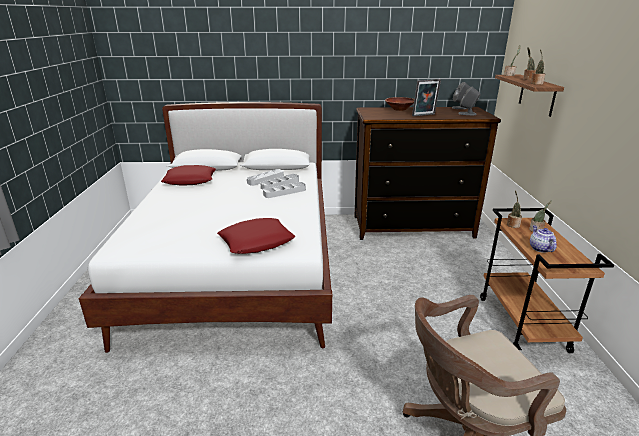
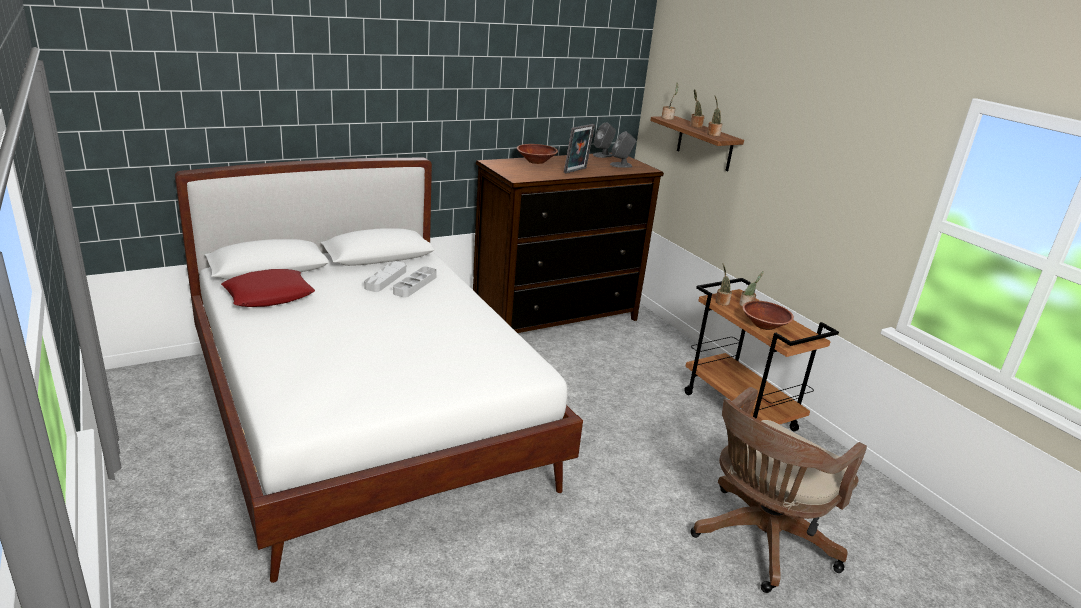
camera: 30 degrees left, 0 degrees up
(256, 241) = (472, 372): red pillow -> none
(284, 192) = (434, 296): grey tray -> none
(540, 248) = (764, 325): teapot -> brown bowl

